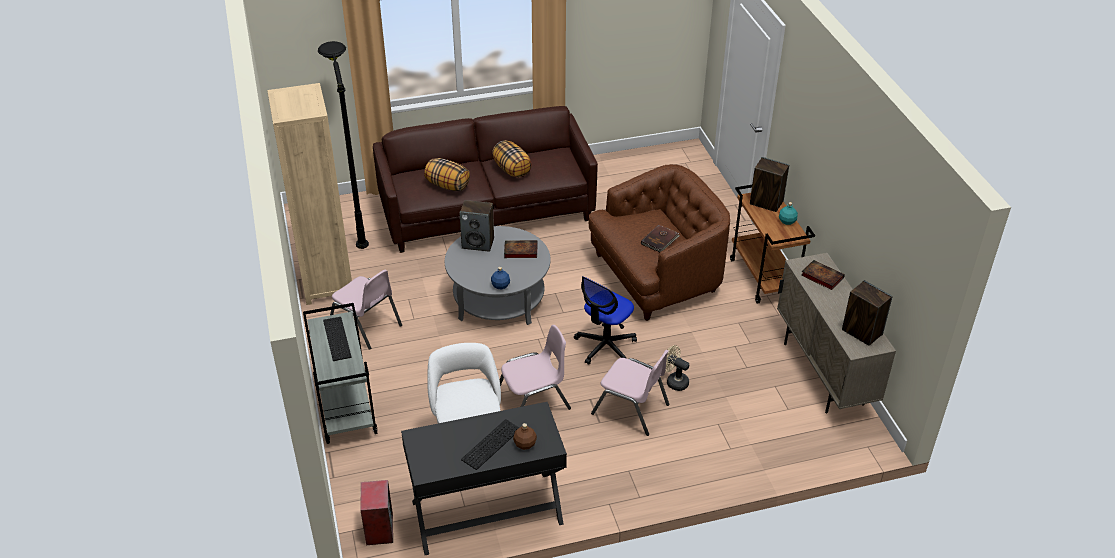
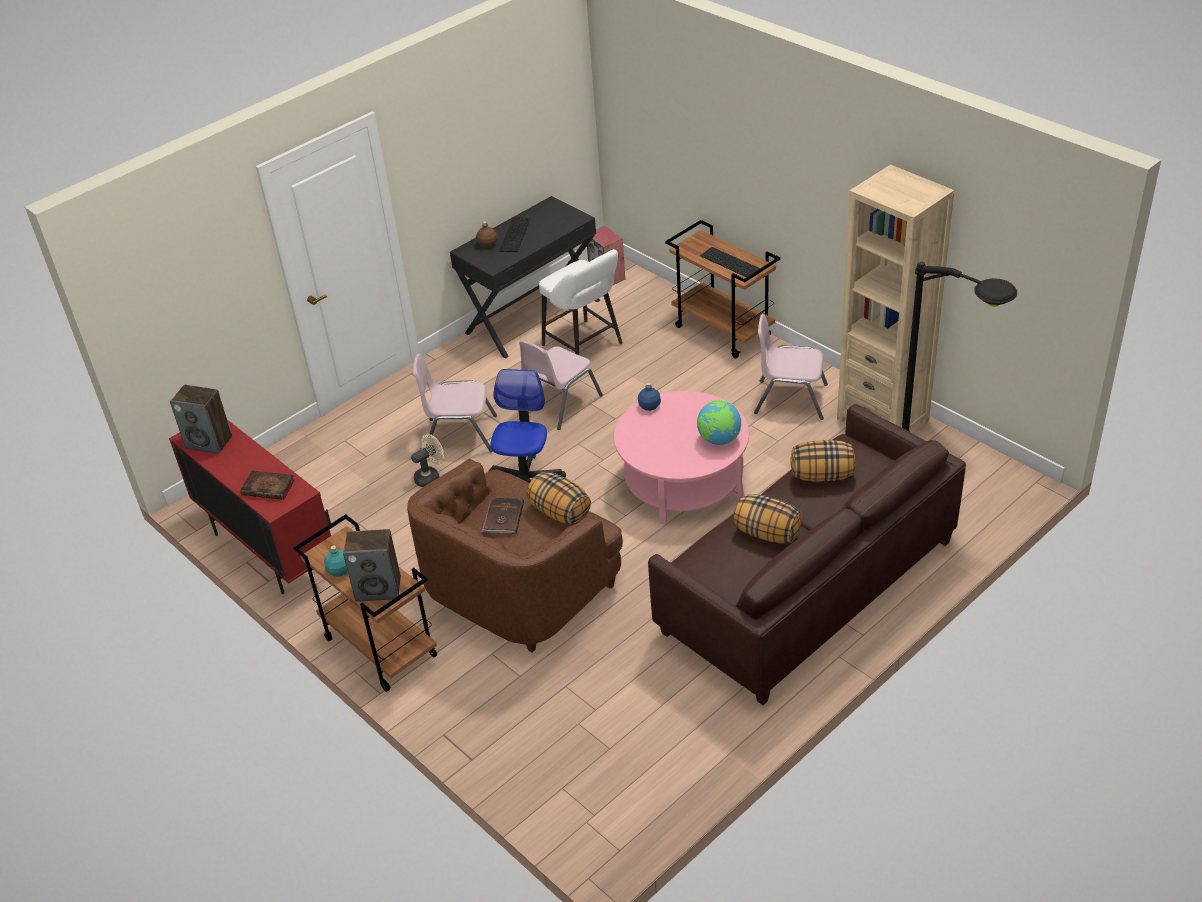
camera: 155 degrees right, 0 degrees up
(345, 409) = (724, 331): grey cart -> brown cart
(478, 243) = (719, 440): speaker -> globe
(499, 298) = (683, 483): grey coffee table -> pink coffee table
(520, 251) = (664, 450): book -> none
(621, 231) = (559, 512): none -> pillow
(674, 381) = (431, 477): beige fan -> beige fan turned 45 degrees counterclockwise
(823, 374) = (268, 550): beige cabinet -> red cabinet

